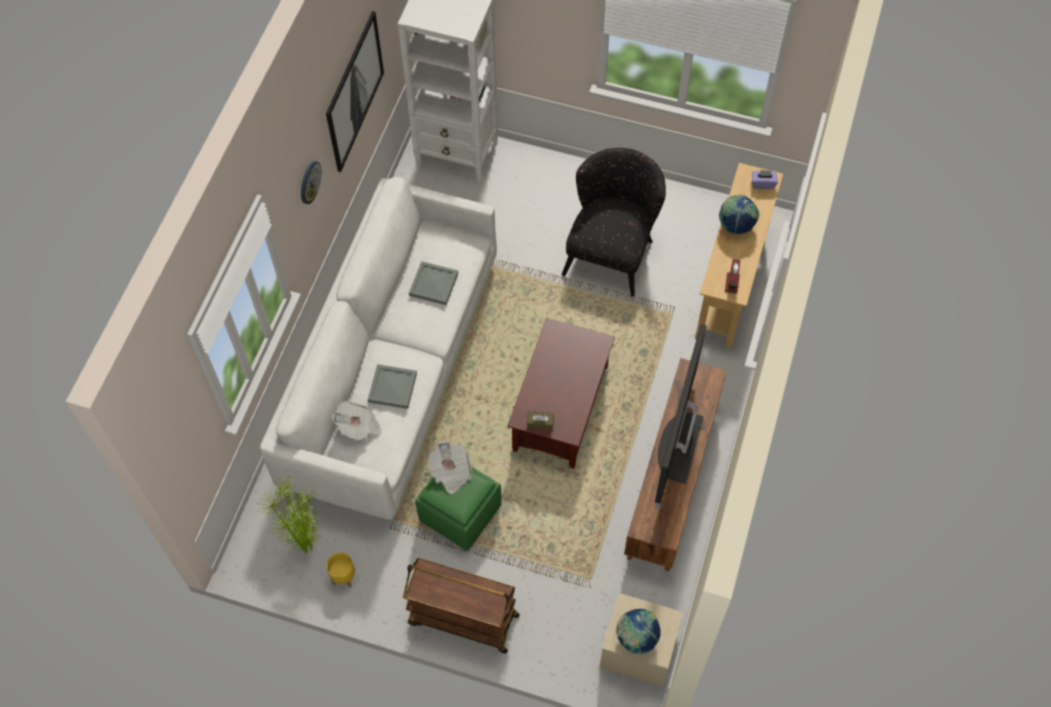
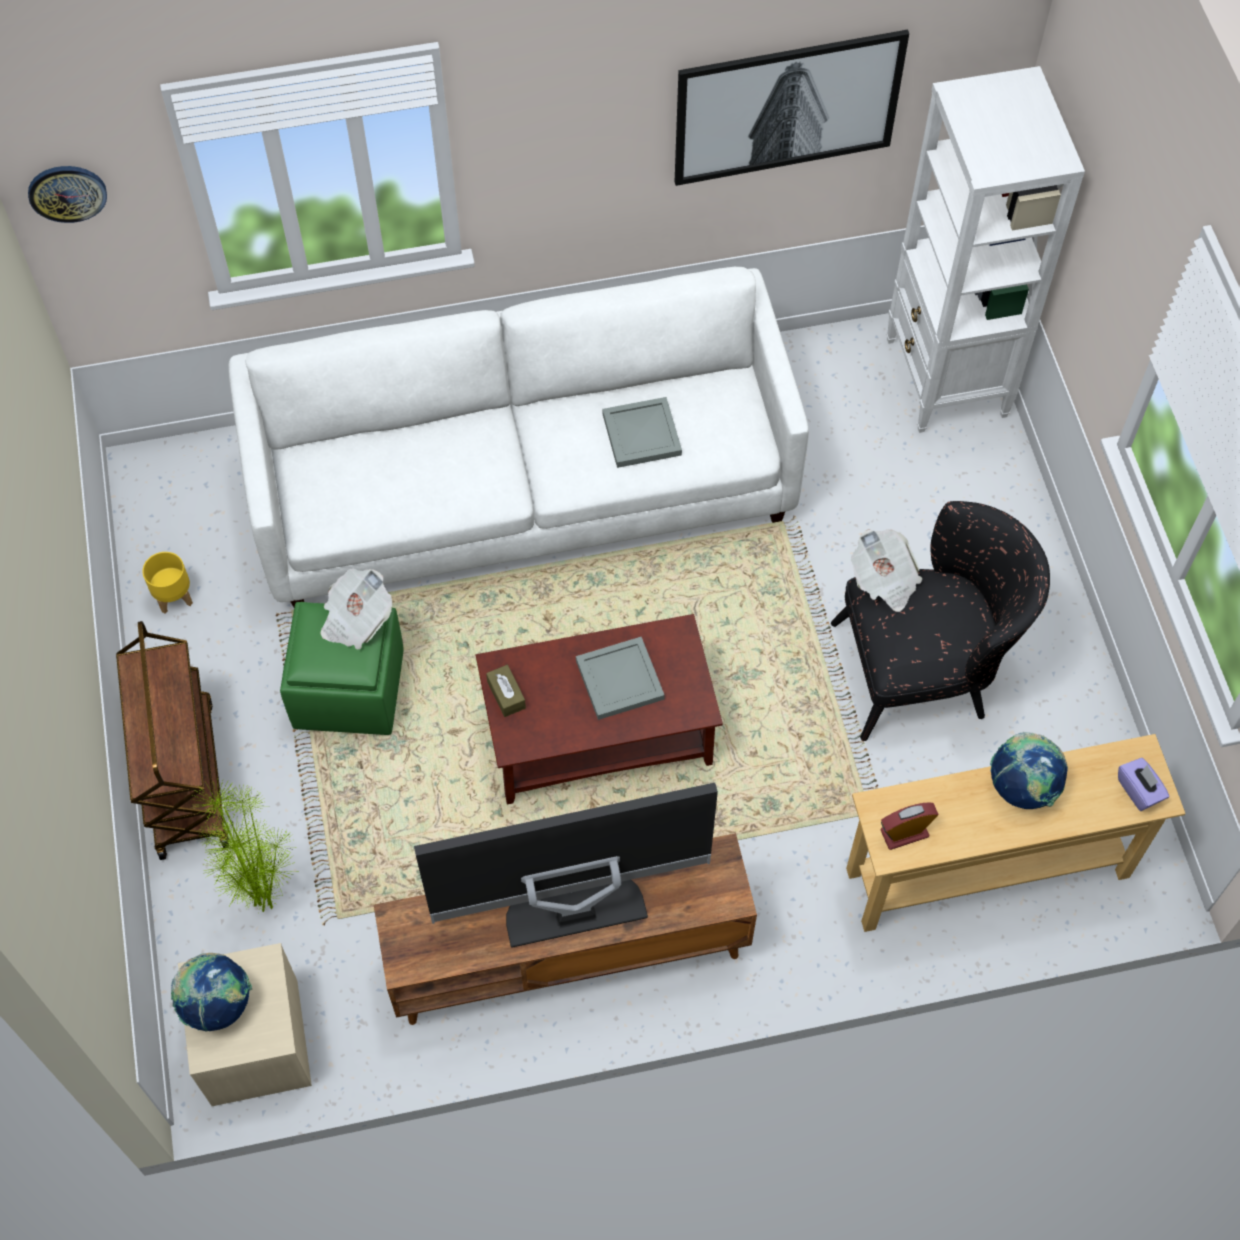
camera: 60 degrees right, 0 degrees up
(306, 546) = (195, 529): potted plant -> potted plant (266, 900)
(309, 182) = (591, 137): wall clock -> wall clock (67, 192)
(358, 426) = (352, 463): newspaper -> newspaper (884, 580)
(392, 387) = (438, 470): grey tray -> grey tray (620, 678)

